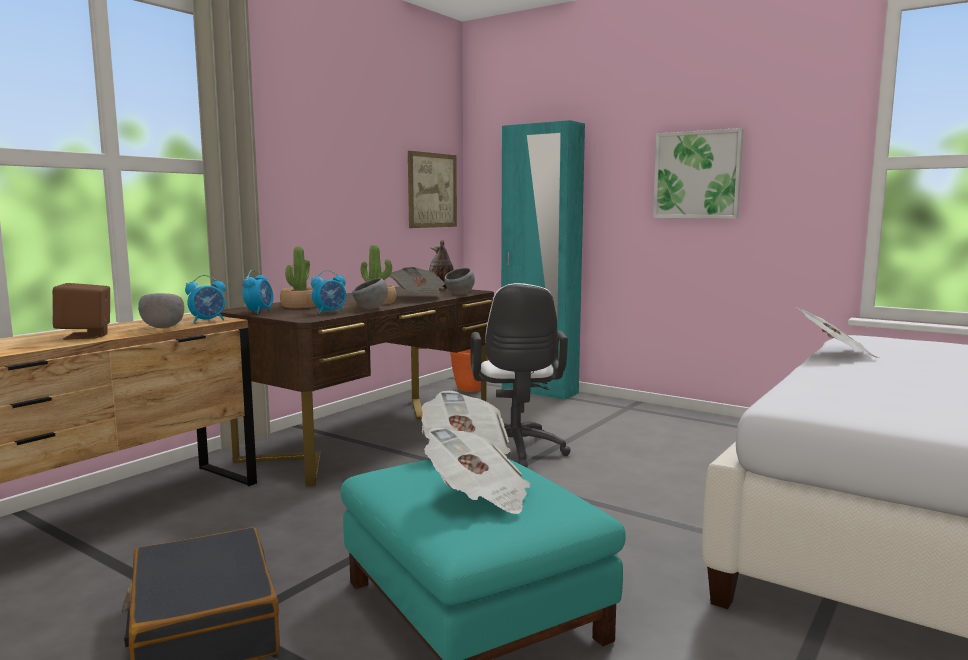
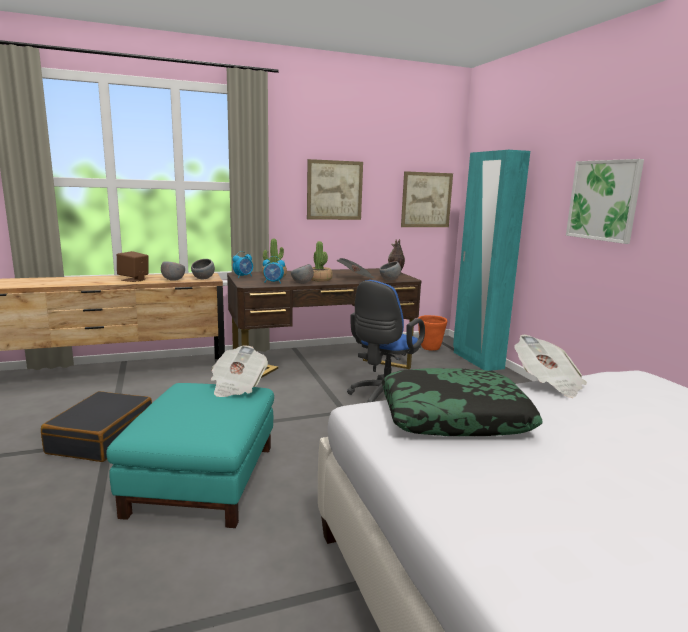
camera: 35 degrees right, 5 degrees up
(208, 321) = (203, 279): alarm clock -> grey bowl
(333, 175) = (334, 190): none -> picture
(479, 497) = (186, 412): newspaper -> none
(516, 453) = (383, 399): white office chair -> blue office chair
(859, 390) = (453, 417): none -> pillow

